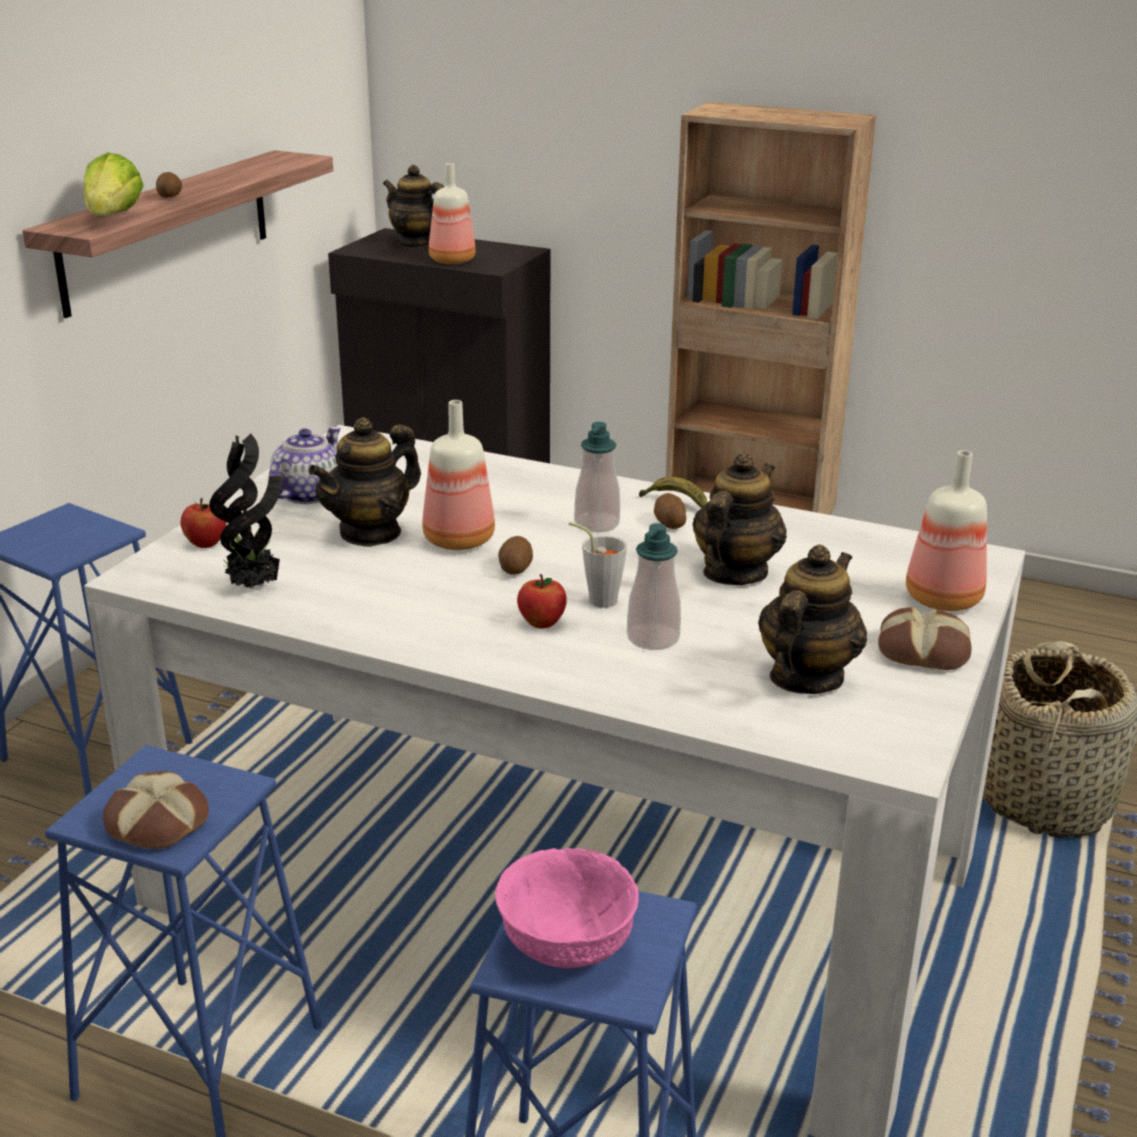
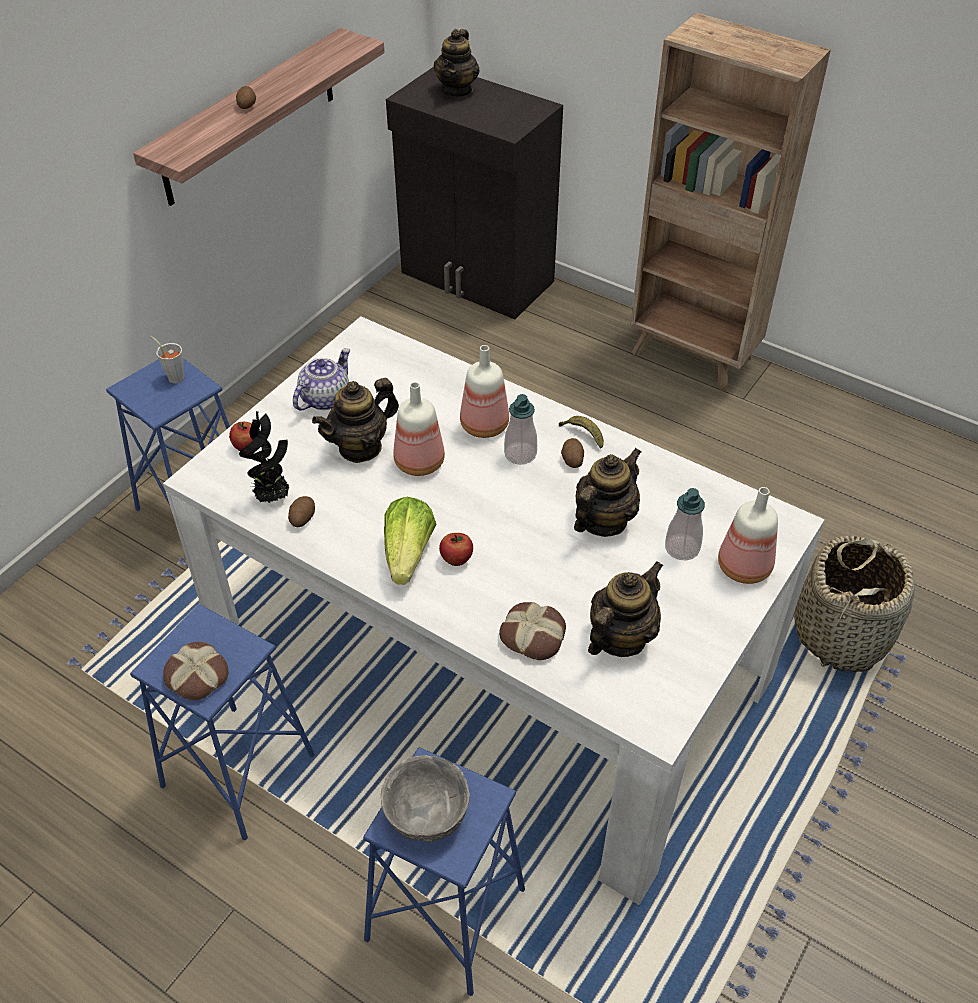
camera: 10 degrees right, 20 degrees up
(113, 218) = (200, 139): lettuce -> lettuce (408, 554)
(416, 243) = (457, 90): teapot -> teapot turned 120 degrees counterclockwise
(450, 260) = (479, 118): bottle -> bottle (483, 425)
(515, 568) = (451, 498): potato -> potato (302, 518)
(566, 943) = (427, 812): pink bowl -> grey bowl
(597, 598) = (500, 538): grey cup -> grey cup (174, 376)
(653, 638) = (528, 584): soap dispenser -> soap dispenser (682, 548)
(923, 650) = (711, 619): bread -> bread (533, 635)

